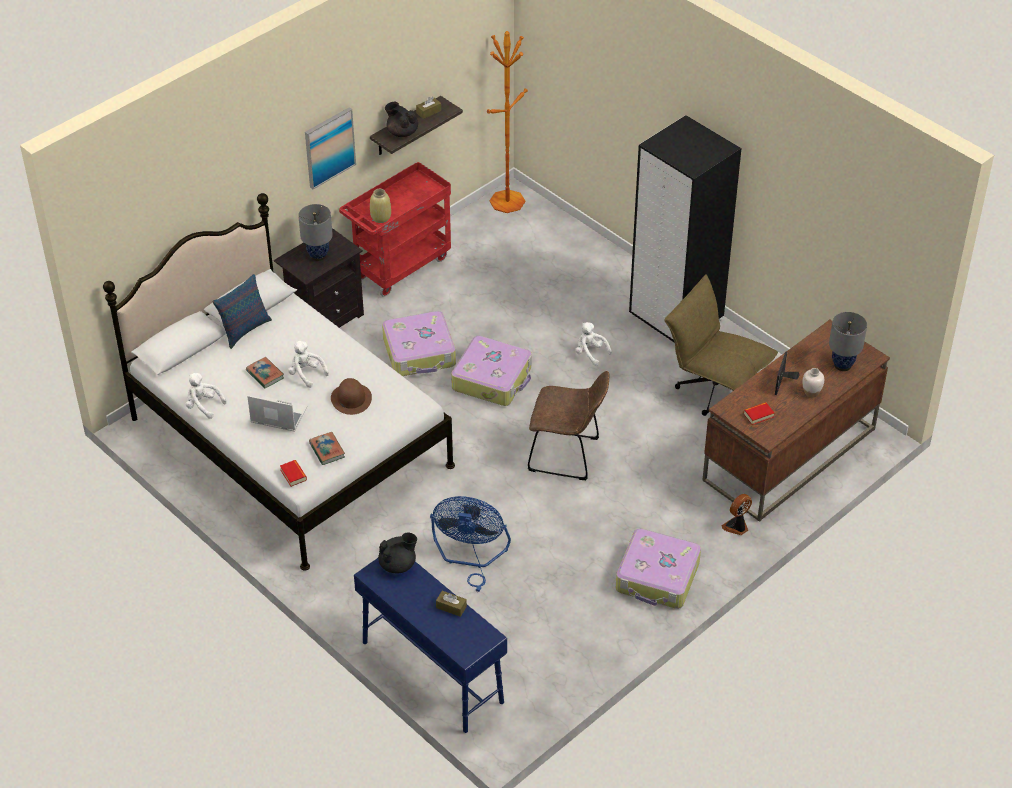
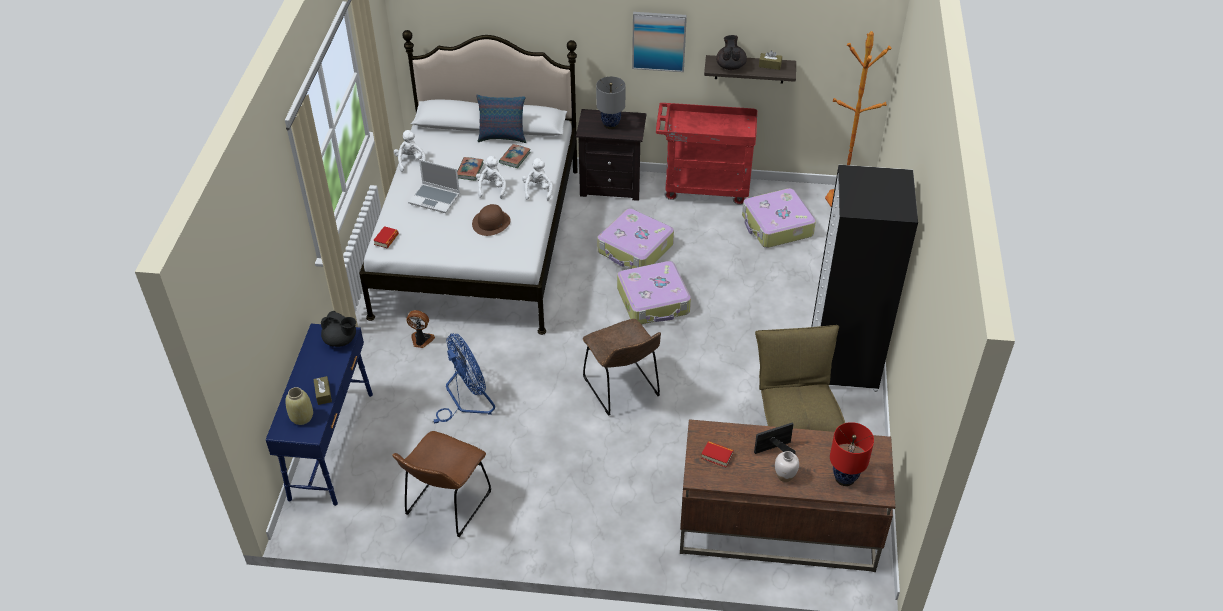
camera: 50 degrees right, 0 degrees up
(278, 416) = (435, 199): laptop -> laptop turned 135 degrees clockwise
(327, 450) = (427, 241): book -> book (515, 158)
(380, 218) = (682, 128): beige vase -> beige vase (301, 417)
(577, 632) = (446, 506): none -> brown chair
(590, 353) = (744, 337): white plush toy -> white plush toy (538, 190)
(657, 577) = (551, 523): suitcase -> suitcase (776, 226)
(737, 527) = (658, 542): fan -> fan (421, 340)
(842, 365) = (844, 478): grey table lamp -> red table lamp

